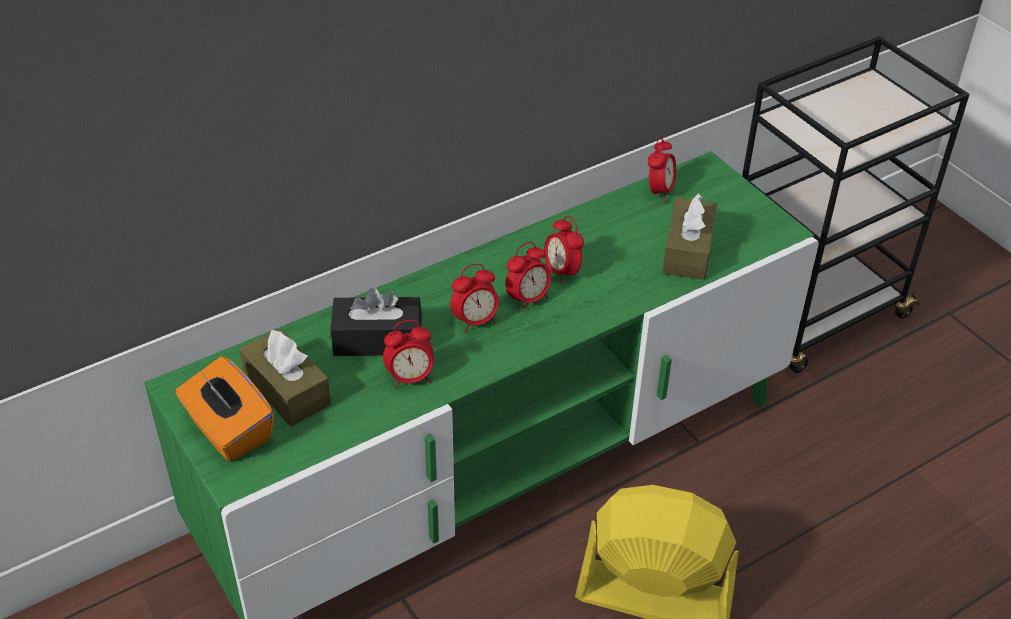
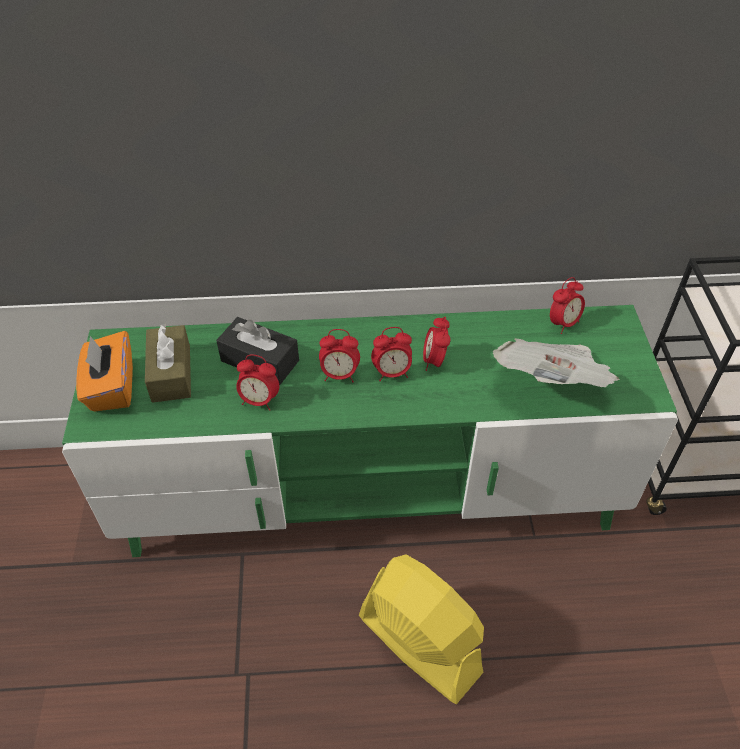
camera: 30 degrees right, 5 degrees up
(688, 251) = (551, 383): brown tissue box -> newspaper

